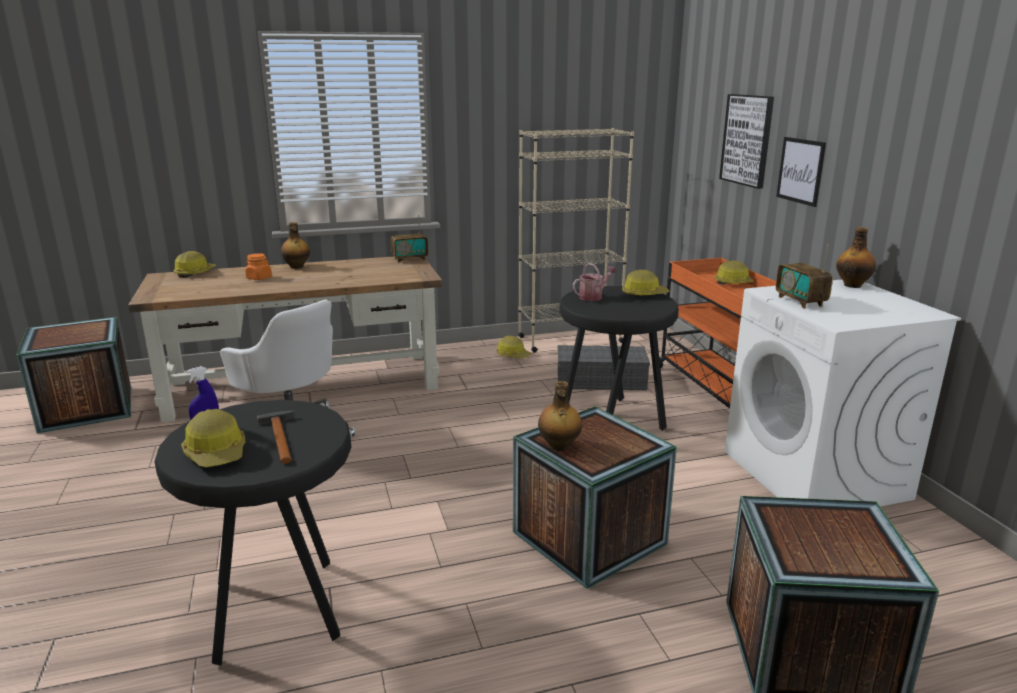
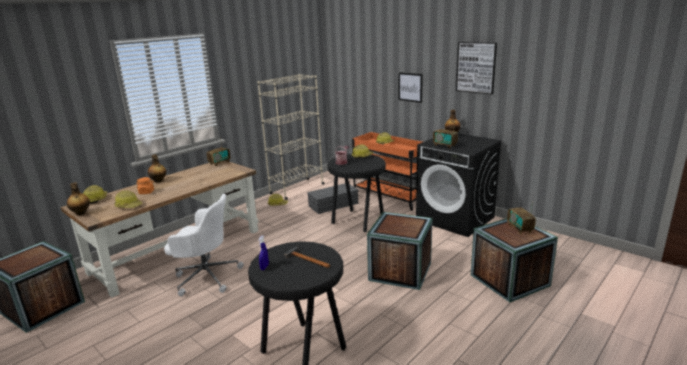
camera: 30 degrees left, 0 degrees up
(217, 453) = (290, 274): hard hat -> hard hat (129, 205)
(558, 446) = (390, 231): bottle -> bottle (81, 213)
(747, 140) = (375, 74): picture -> picture (476, 67)
(815, 475) = (455, 219): white washing machine -> black washing machine
(854, 535) = (520, 228): none -> radio

